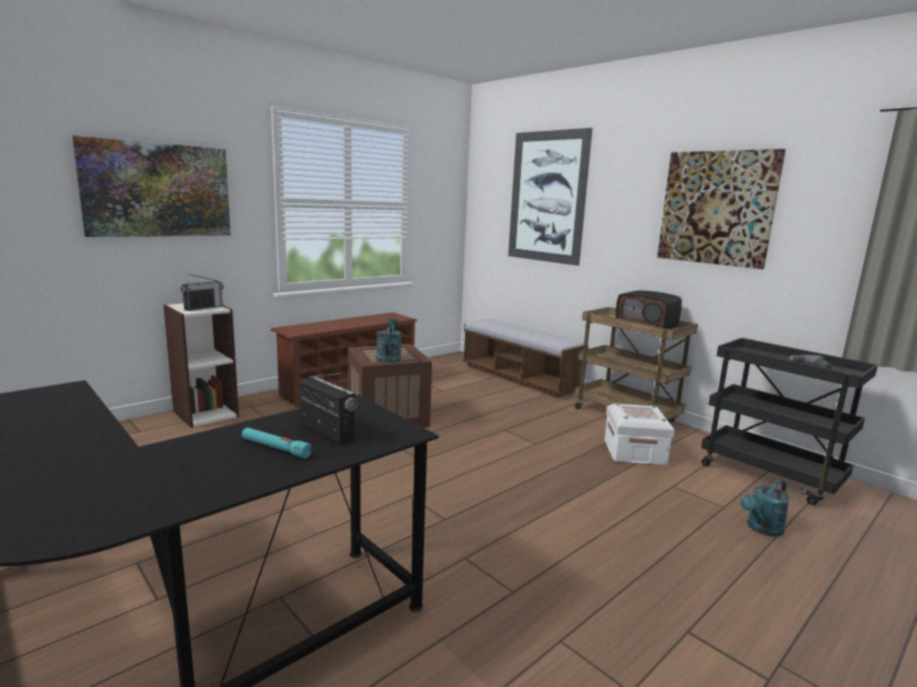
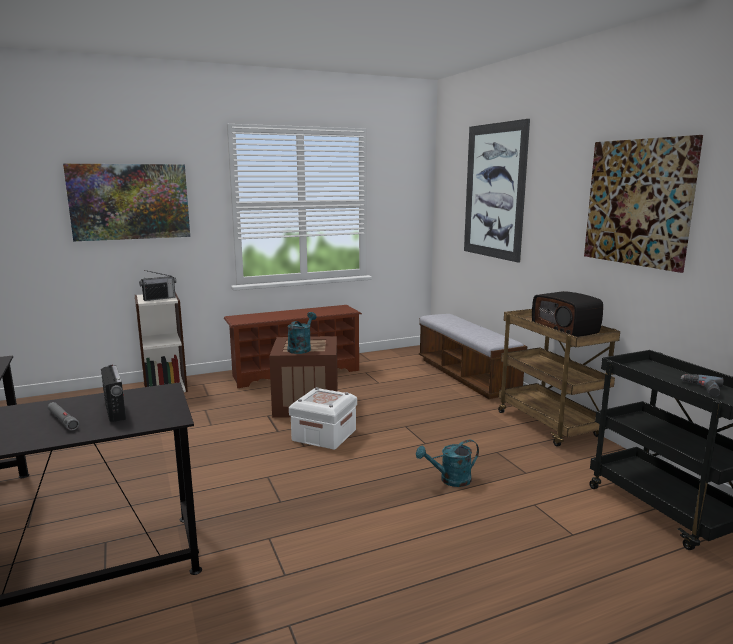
camera: 20 degrees right, 0 degrees up
(275, 448) = (62, 420): turquoise flashlight -> grey flashlight
(634, 452) = (523, 464): white storage box -> white storage box (324, 435)
(761, 529) = (596, 564): turquoise watering can -> turquoise watering can (450, 480)

